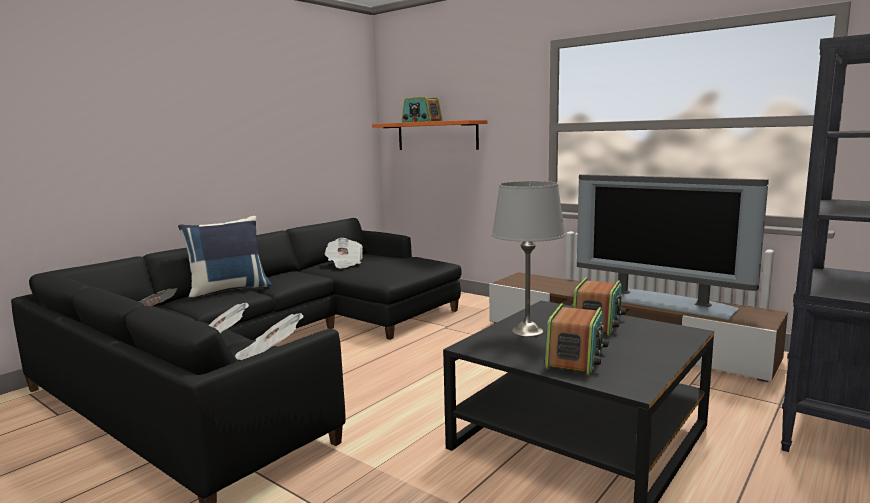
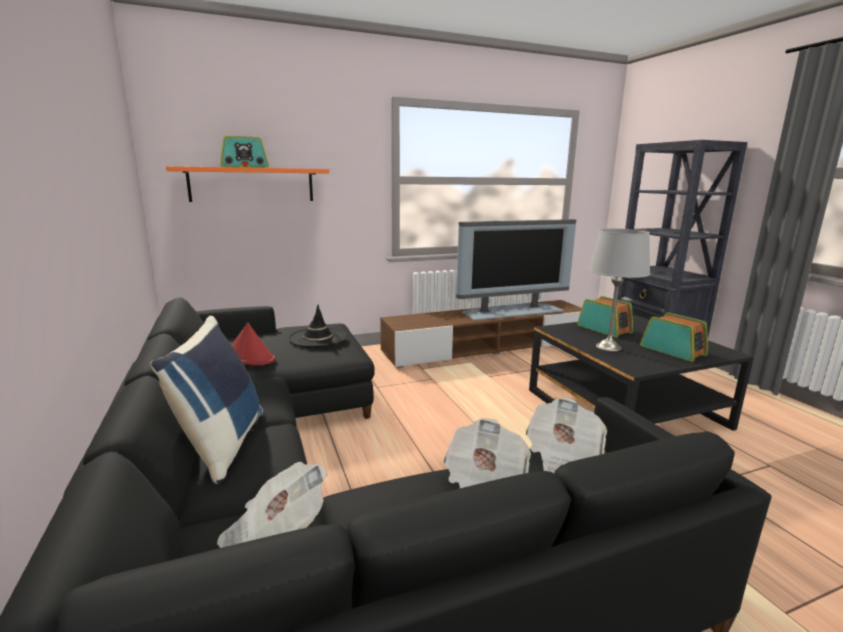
camera: 60 degrees left, 5 degrees up
(344, 263) = (250, 356): newspaper -> red hat
(401, 265) = (317, 338): none -> black hat

